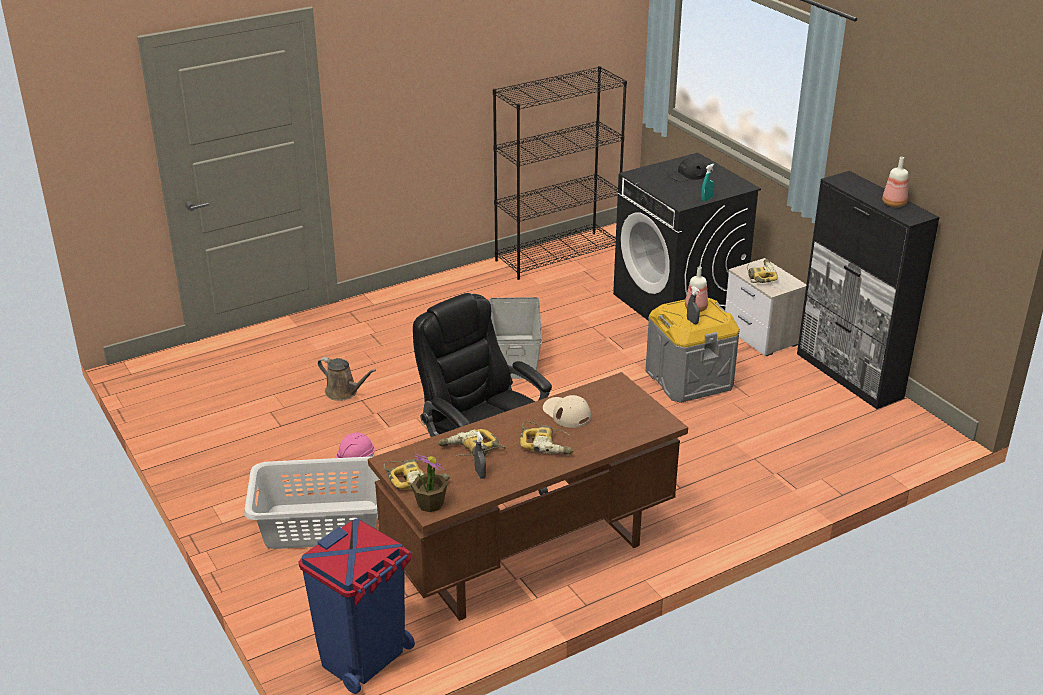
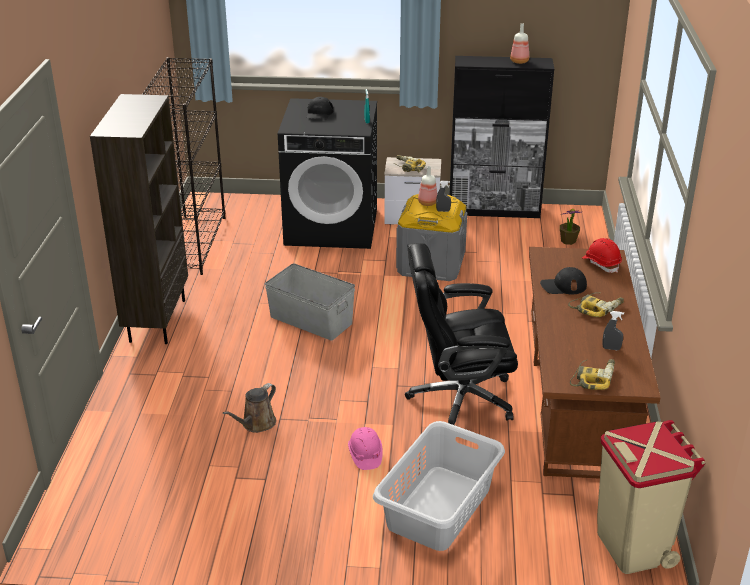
camera: 55 degrees left, 0 degrees up
(344, 392) = (256, 424): brown watering can -> brown watering can turned 150 degrees clockwise
(364, 659) = (633, 546): blue trash can -> beige trash can
(430, 290) = (156, 320): none -> brown bookcase
(430, 504) = (633, 384): potted plant -> potted plant (568, 241)
(471, 450) = (575, 341): power drill -> none
(566, 413) = (563, 286): beige cap -> black cap
(640, 422) = (601, 263): none -> red hard hat

